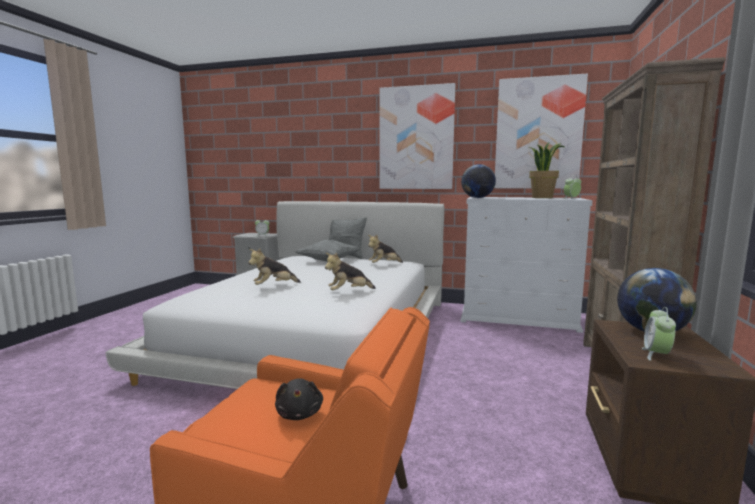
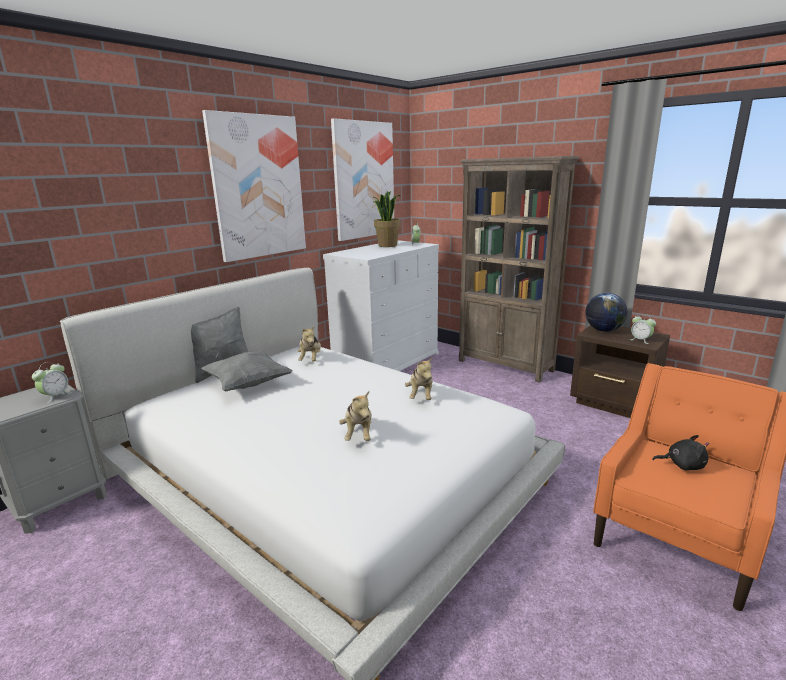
camera: 65 degrees left, 10 degrees up
(477, 198) = (362, 256): globe -> none

